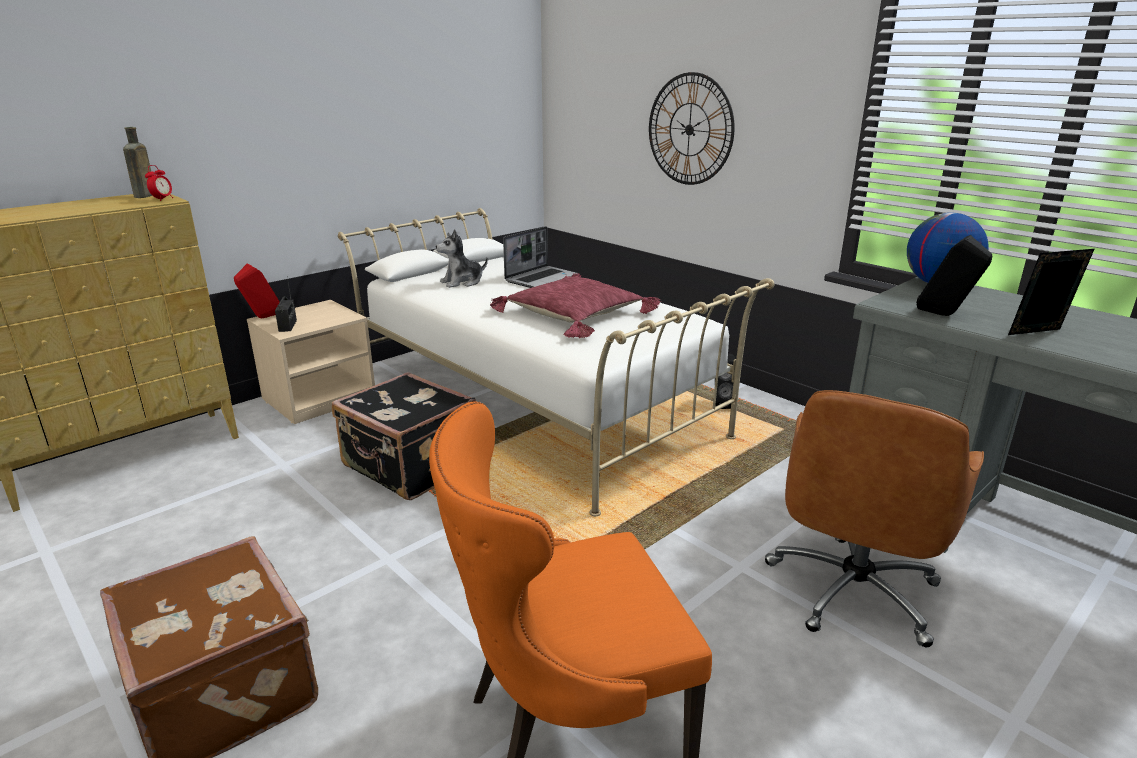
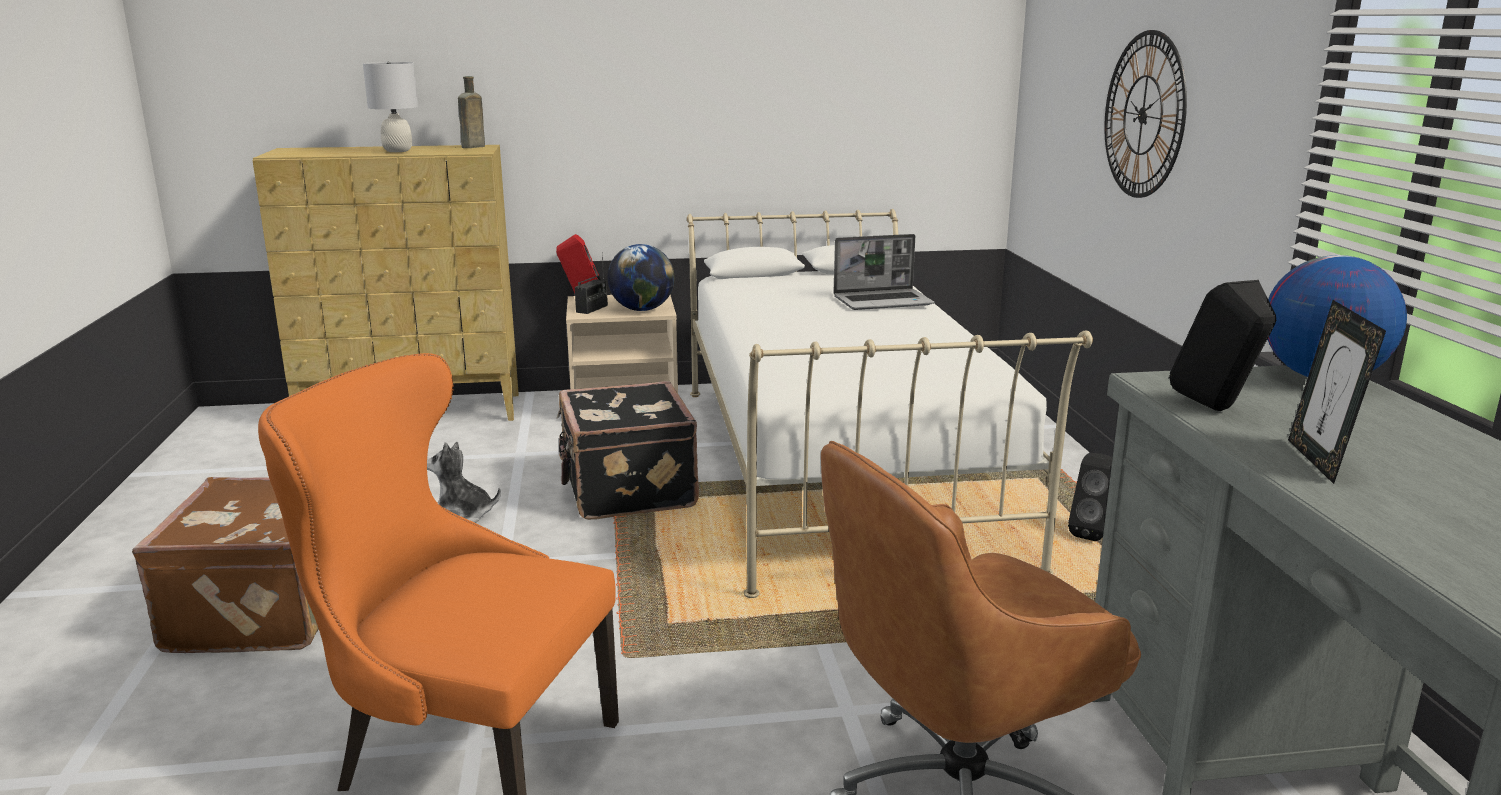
camera: 35 degrees right, 5 degrees down
(74, 209) = (396, 151): none -> grey table lamp
(162, 199) = (476, 151): alarm clock -> none
(332, 318) = (642, 310): none -> globe
(462, 282) = (786, 290): plush toy -> plush toy (462, 516)
(574, 311) = (855, 340): red pillow -> none
(1038, 334) = (1319, 461): picture frame -> picture frame turned 105 degrees counterclockwise

